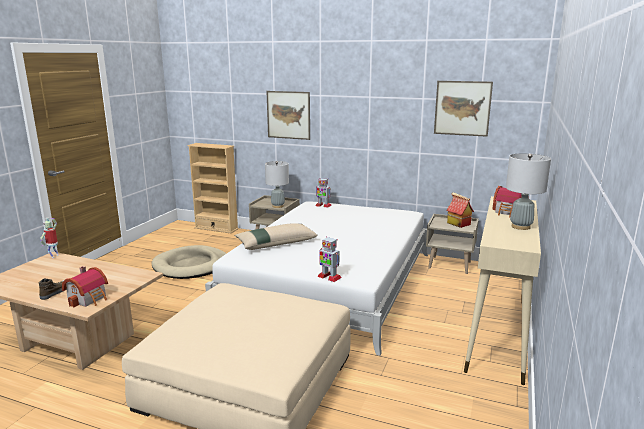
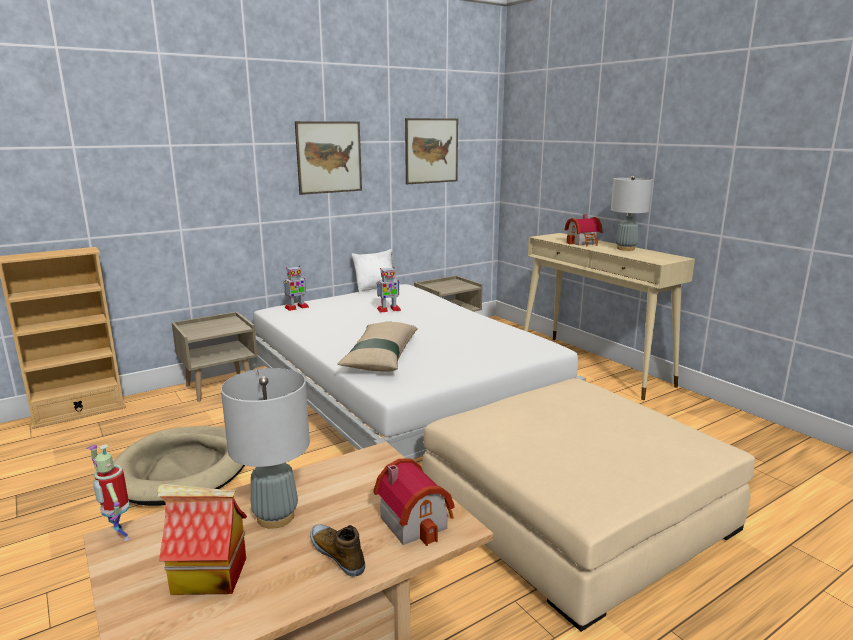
camera: 55 degrees left, 0 degrees up
(277, 206) = (230, 328): grey table lamp -> grey table lamp (275, 517)
(288, 115) = (203, 179): picture -> picture (329, 157)
(329, 277) = (524, 358): toy robot -> toy robot (388, 309)
(392, 208) = (376, 288): none -> white pillow
(458, 223) = (451, 284): toy house -> toy house (207, 576)

